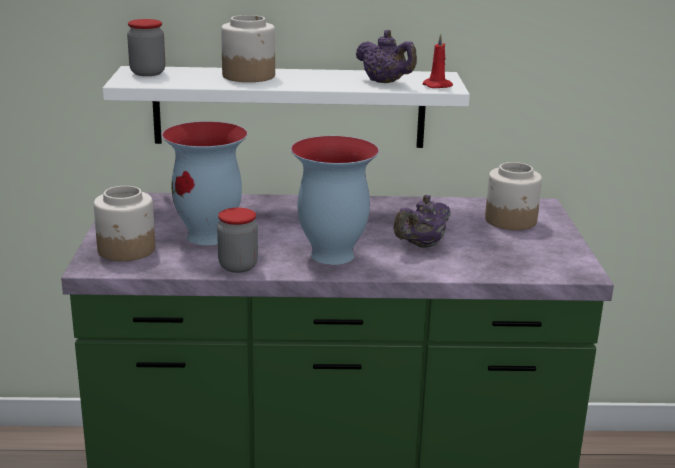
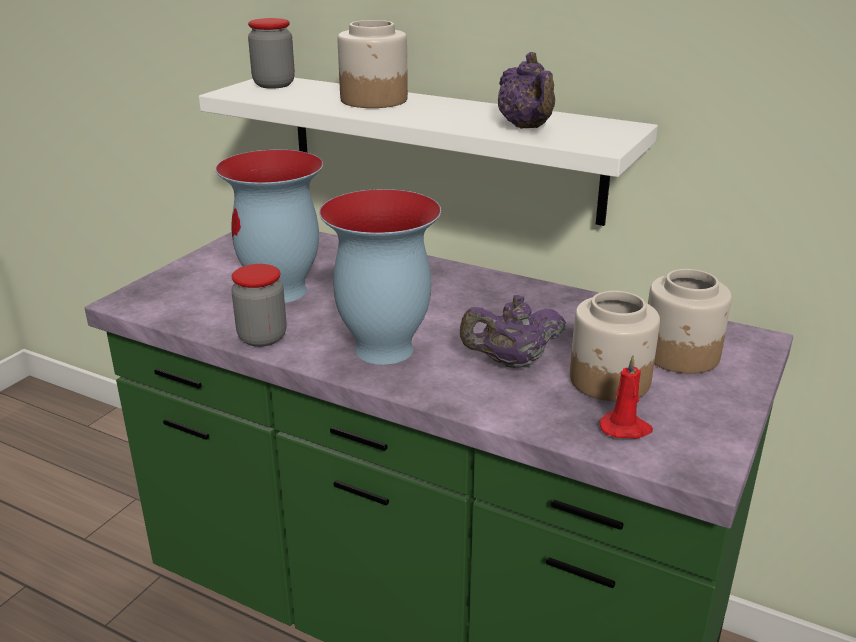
camera: 30 degrees right, 5 degrees up
(127, 250) = (182, 289): jar -> jar (610, 381)
(438, 86) = (591, 141): red candle -> red candle (625, 428)

